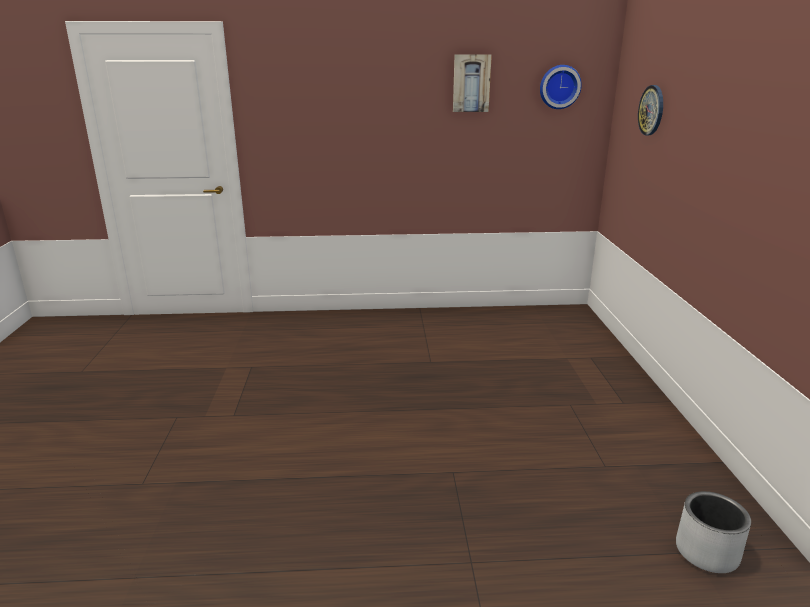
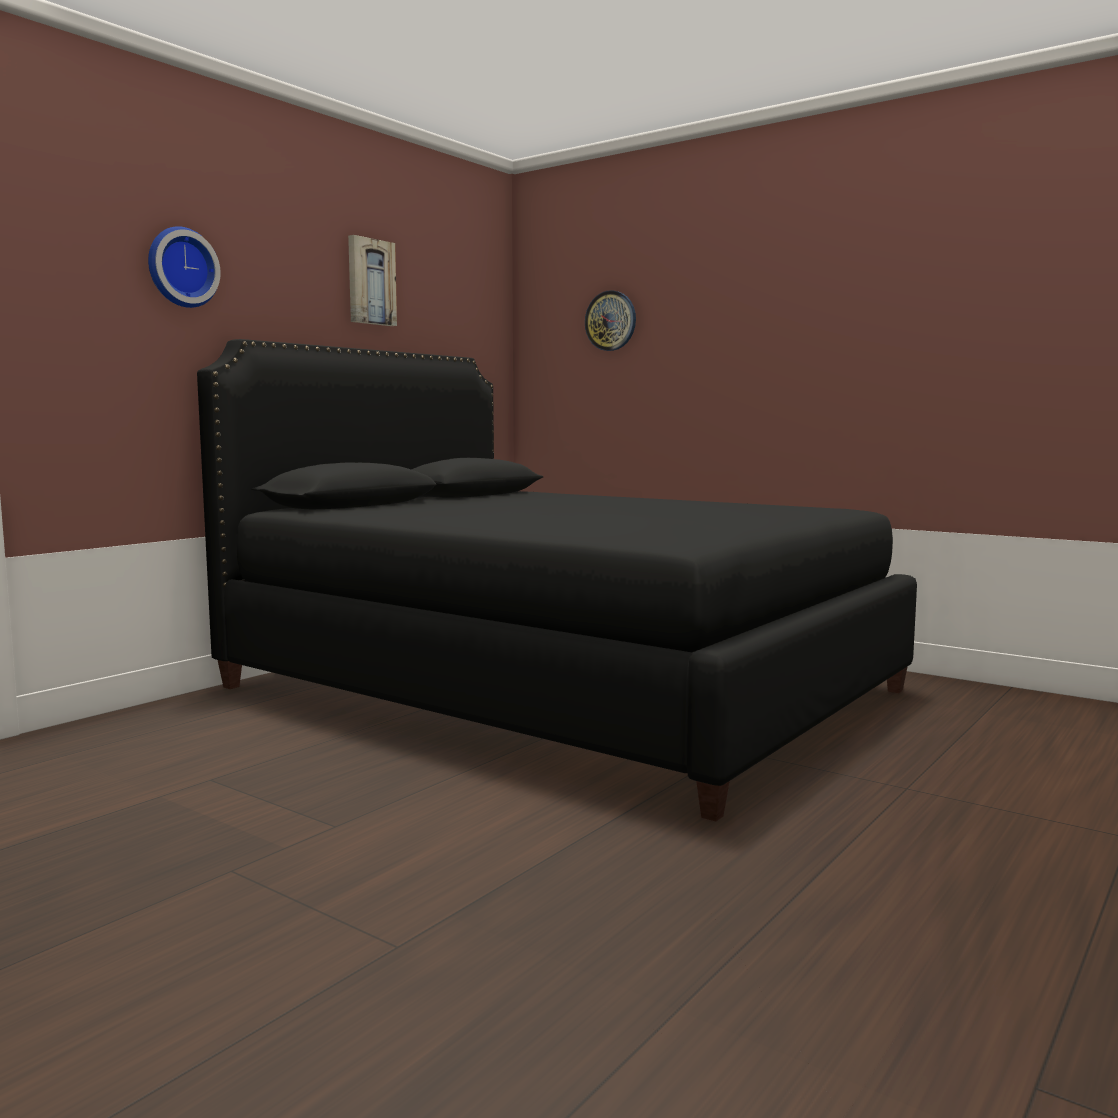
camera: 50 degrees left, 15 degrees down
(472, 379) = (559, 689): none -> black bed
(559, 87) = (463, 301): wall clock -> wall clock (180, 268)
(707, 552) = (990, 709): grey planter -> none

